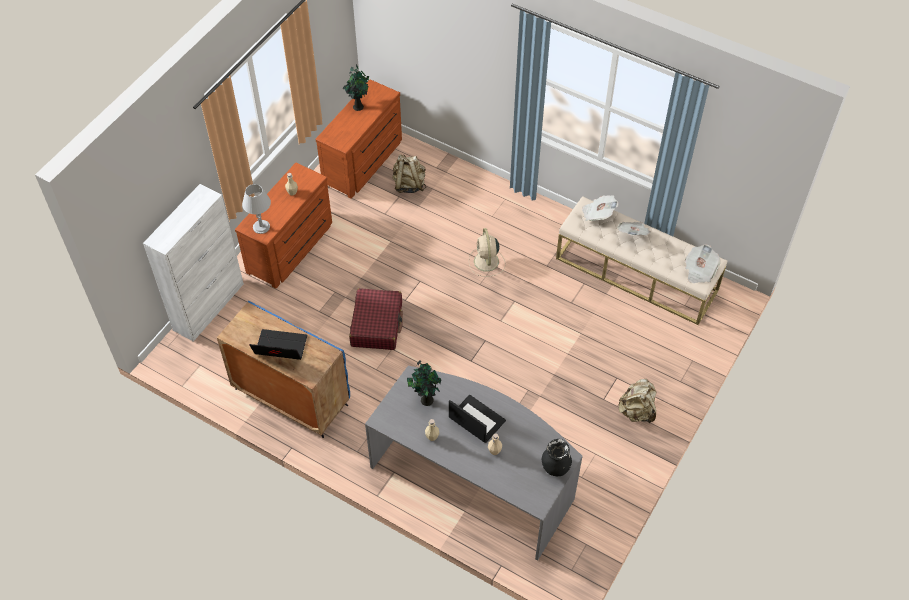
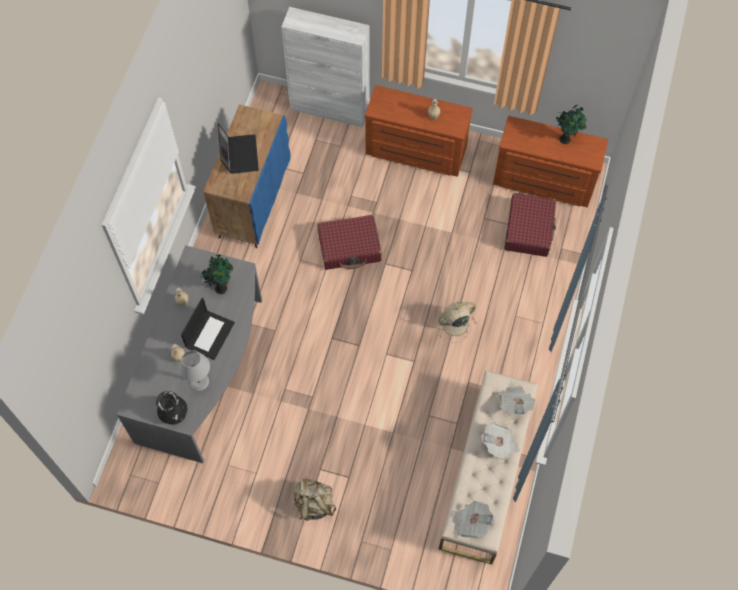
camera: 75 degrees right, 10 degrees up
(261, 227) = (384, 104): grey table lamp -> grey table lamp (200, 381)
(409, 184) = (529, 229): beige backpack -> red suitcase

